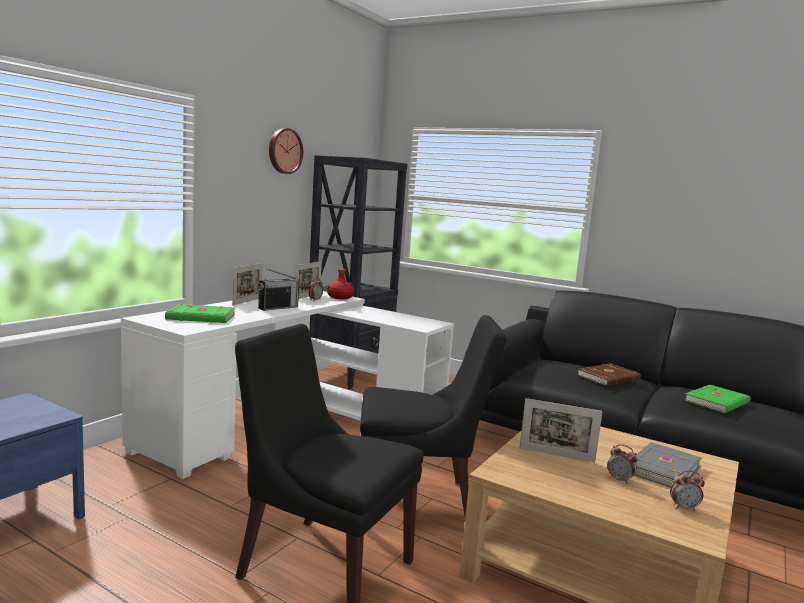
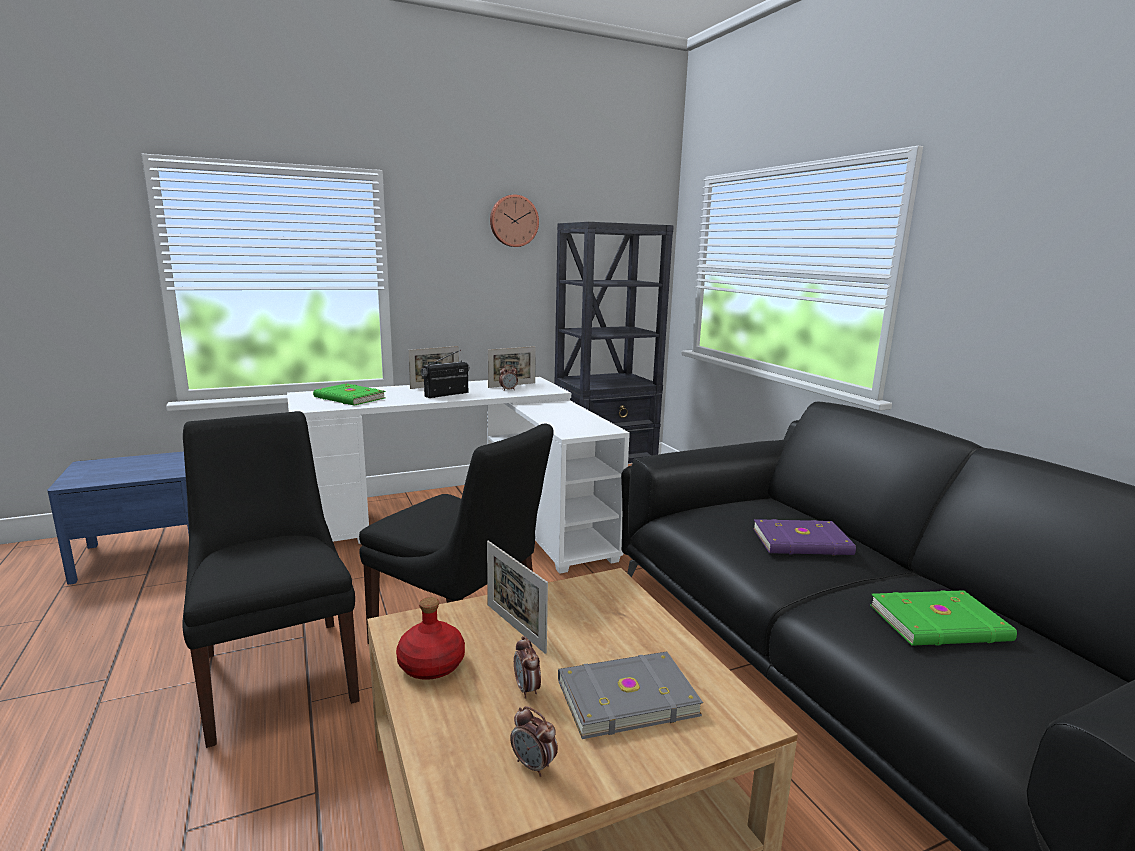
camera: 35 degrees right, 5 degrees up
(278, 308) = (447, 395): radio -> radio turned 150 degrees clockwise
(340, 297) = (545, 389): red bottle -> red bottle (432, 664)
(609, 378) = (802, 543): brown book -> purple book

